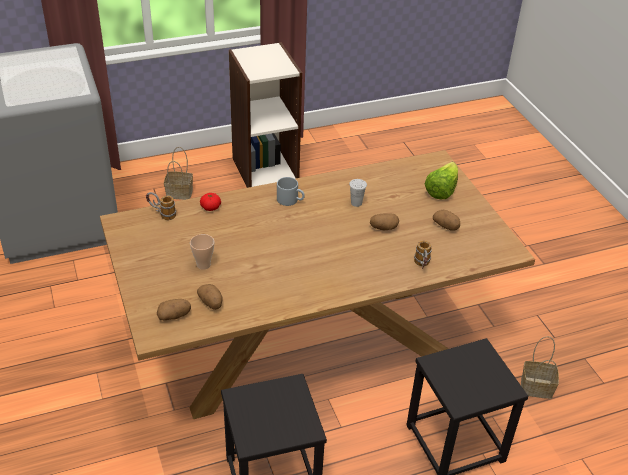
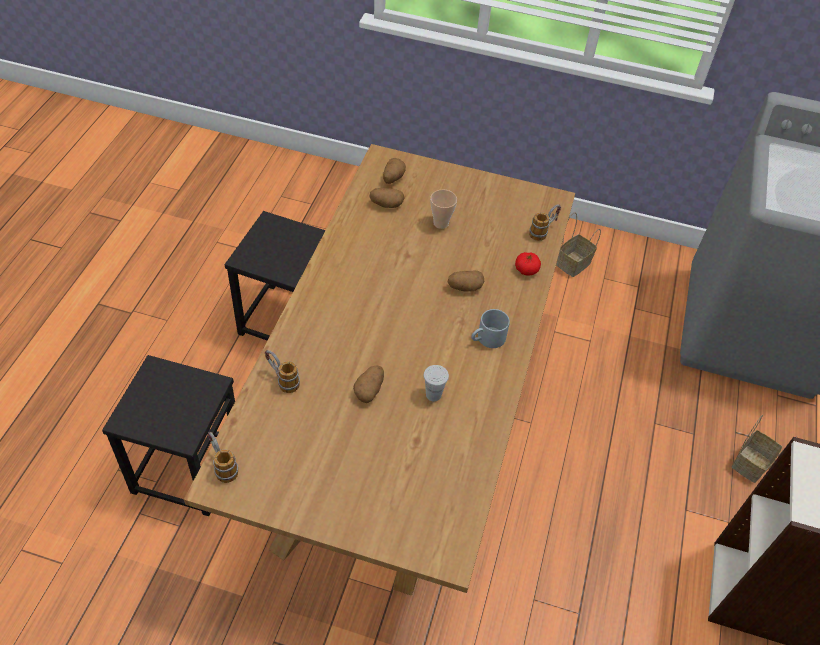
camera: 125 degrees right, 10 degrees up
(441, 190) = (383, 503): lettuce -> none
(446, 226) = (317, 452): potato -> potato (465, 287)
(500, 256) = (222, 465): none -> mug
(535, 388) = (164, 601): basket -> basket (573, 263)

